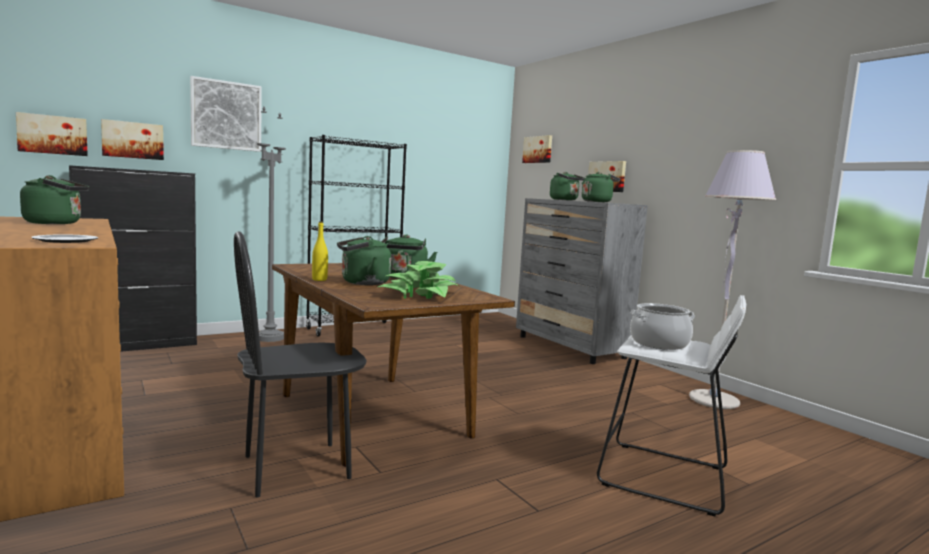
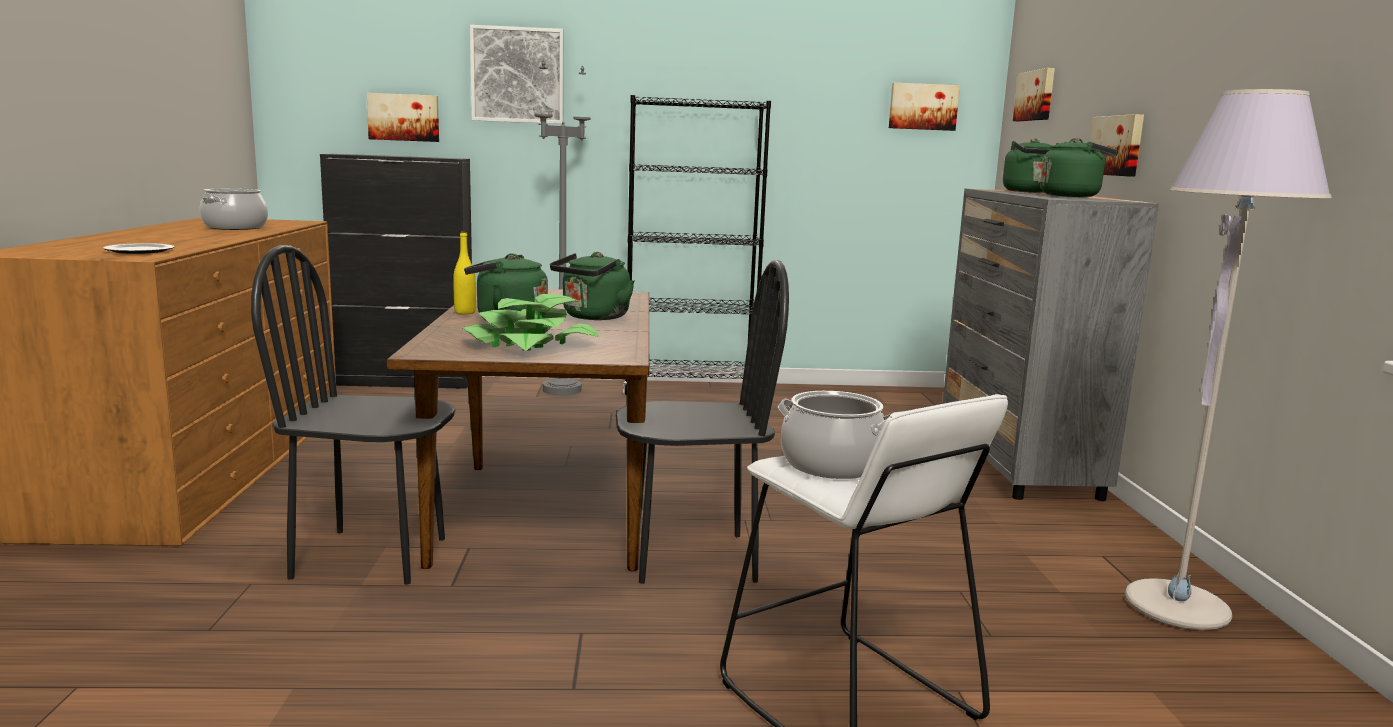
camera: 30 degrees right, 5 degrees up
(53, 134) = (318, 116): picture -> picture (923, 107)
(56, 223) = (235, 227): green kettle -> cooking pot
(494, 423) = (692, 558): none -> black chair

